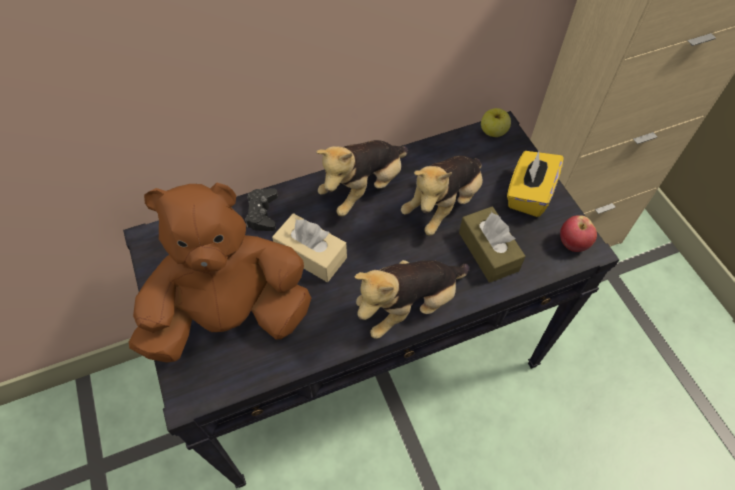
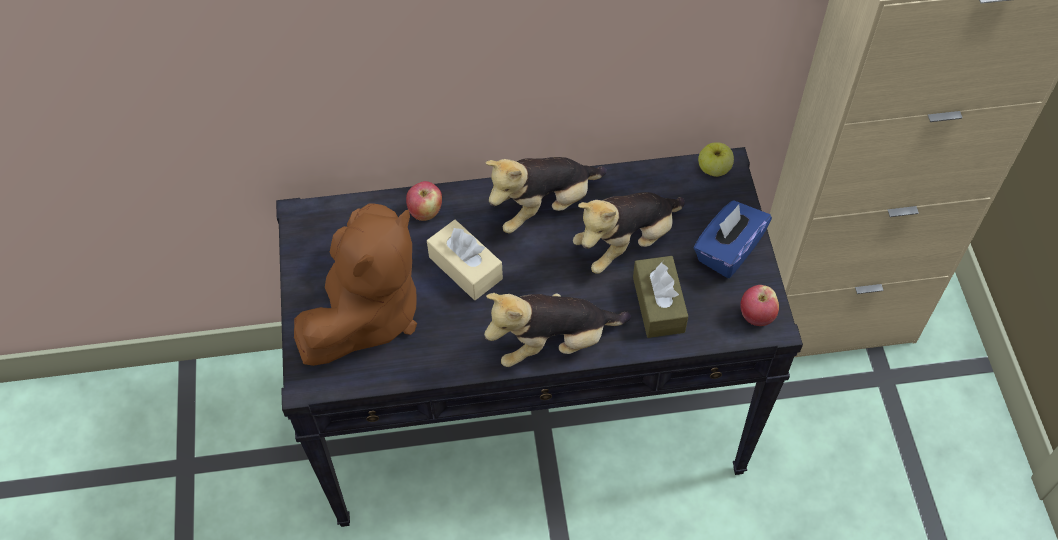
camera: 15 degrees right, 0 degrees up
(231, 316) = (367, 313): brown plush toy -> brown plush toy turned 120 degrees clockwise
(262, 213) = (425, 212): black game controller -> apple
(528, 194) = (727, 250): yellow tissue box -> blue tissue box

